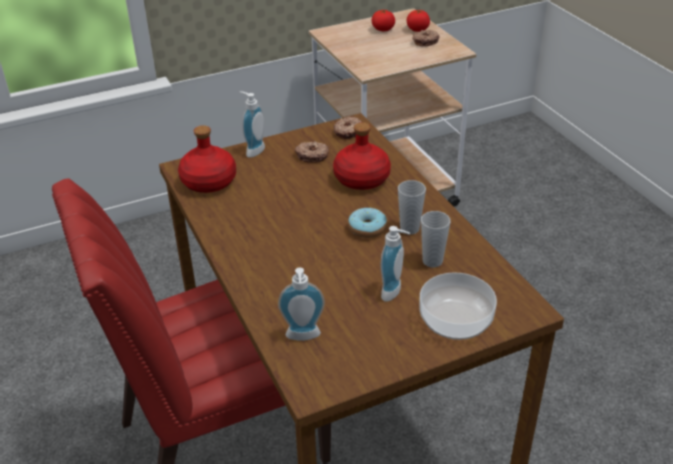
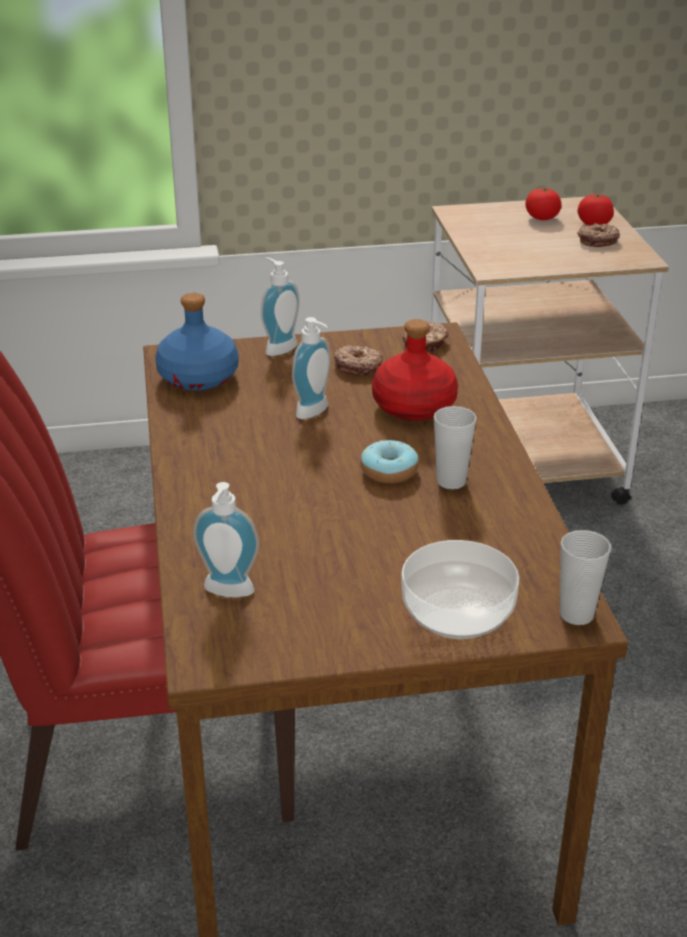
camera: 15 degrees right, 5 degrees down
(208, 182) = (197, 378): red bottle -> blue bottle
(394, 292) = (386, 560): soap dispenser -> soap dispenser (315, 412)
(432, 261) = (463, 529): cup -> cup (576, 614)

